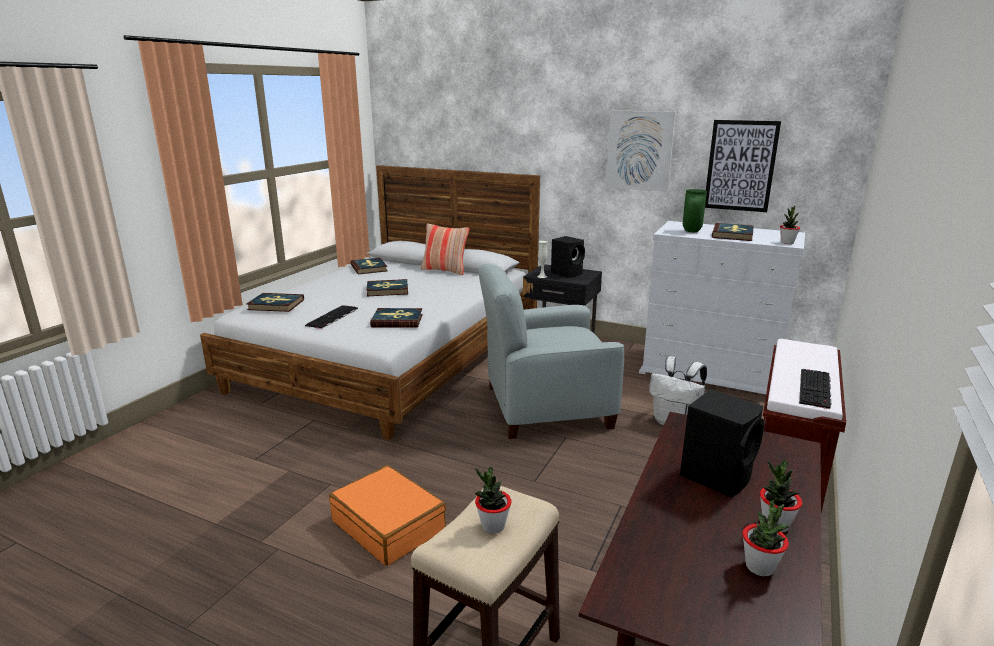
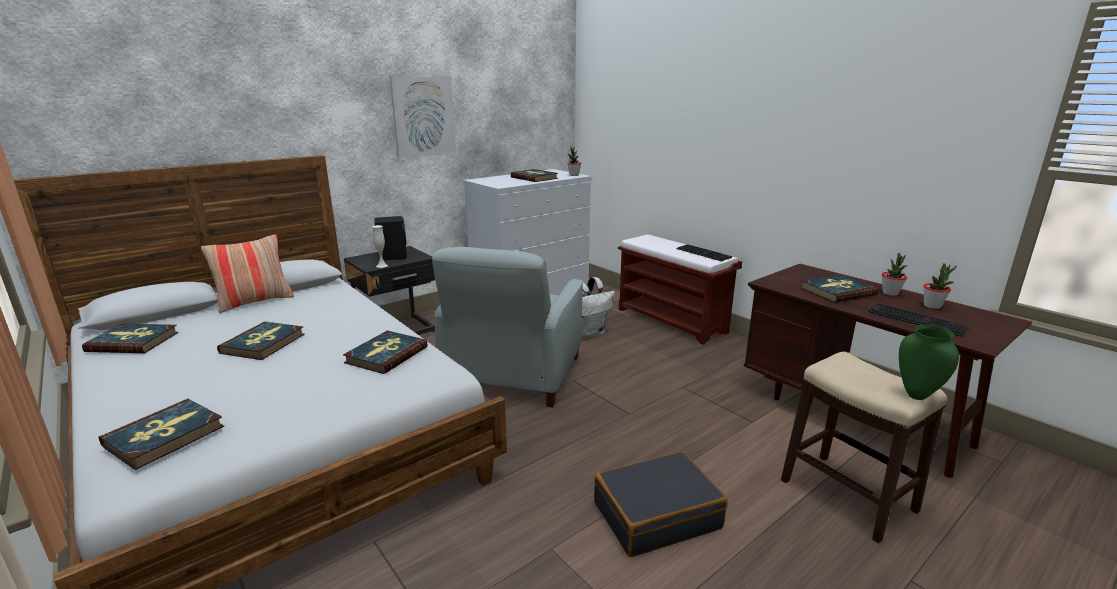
camera: 65 degrees left, 0 degrees up
(332, 317) = (304, 395): keyboard -> keyboard (918, 320)
(389, 526) = (656, 515): orange suitcase -> black suitcase
(493, 526) = (871, 377): potted plant -> none
(691, 231) = (507, 181): green vase -> green vase (916, 395)
(717, 475) = (837, 291): black speaker -> book
(740, 166) = (504, 122): picture -> none

